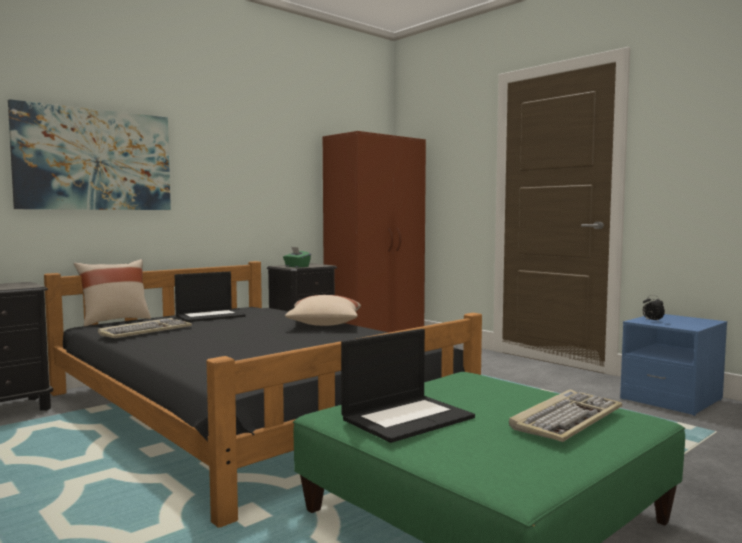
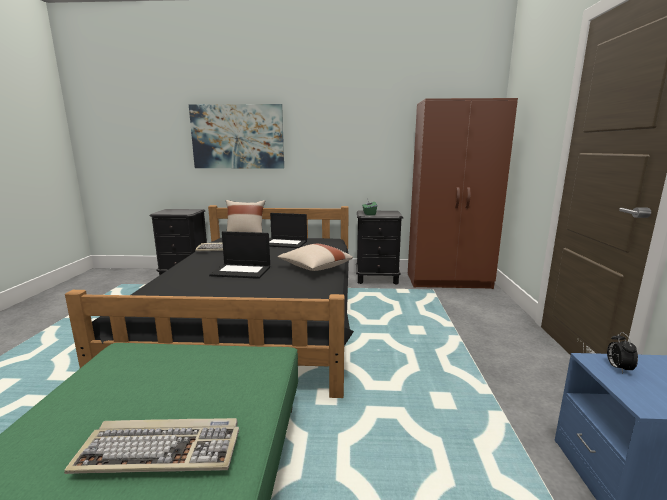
camera: 45 degrees right, 10 degrees up
(408, 418) = (116, 377): laptop -> laptop (242, 271)

